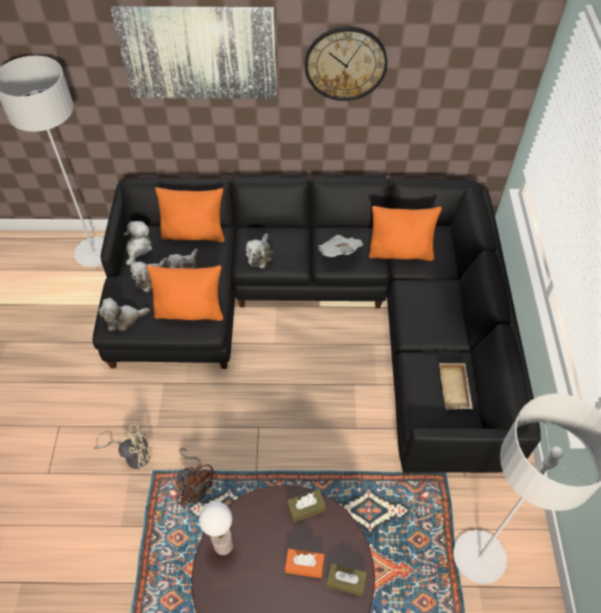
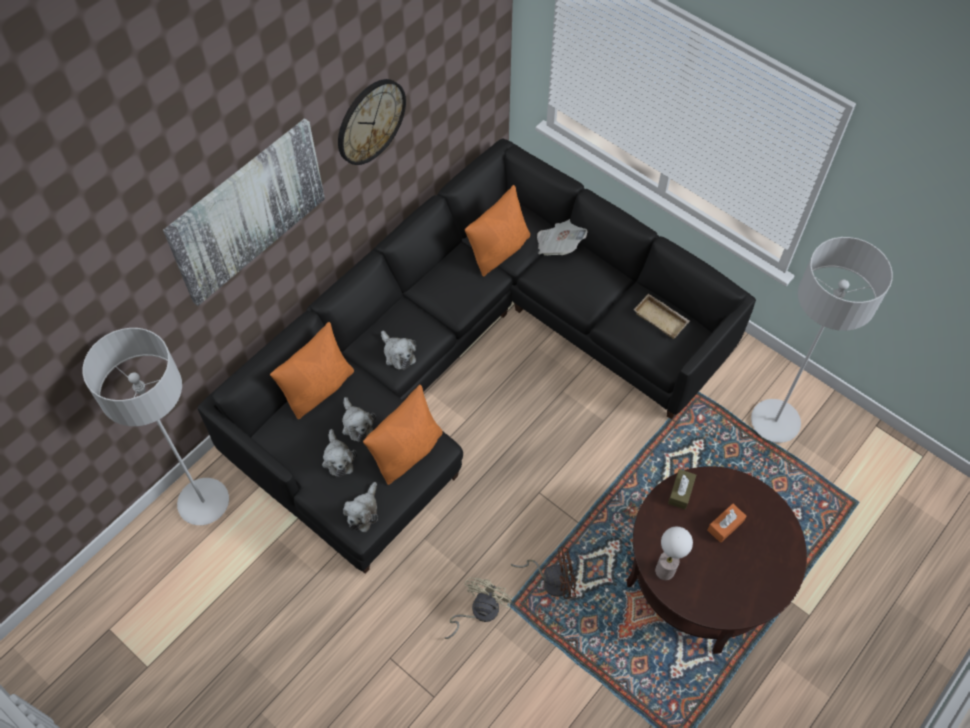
camera: 50 degrees left, 5 degrees up
(138, 248) = (288, 447): plush toy -> none
(339, 253) = (457, 294): newspaper -> newspaper (559, 245)
(346, 581) = (758, 507): brown tissue box -> none

